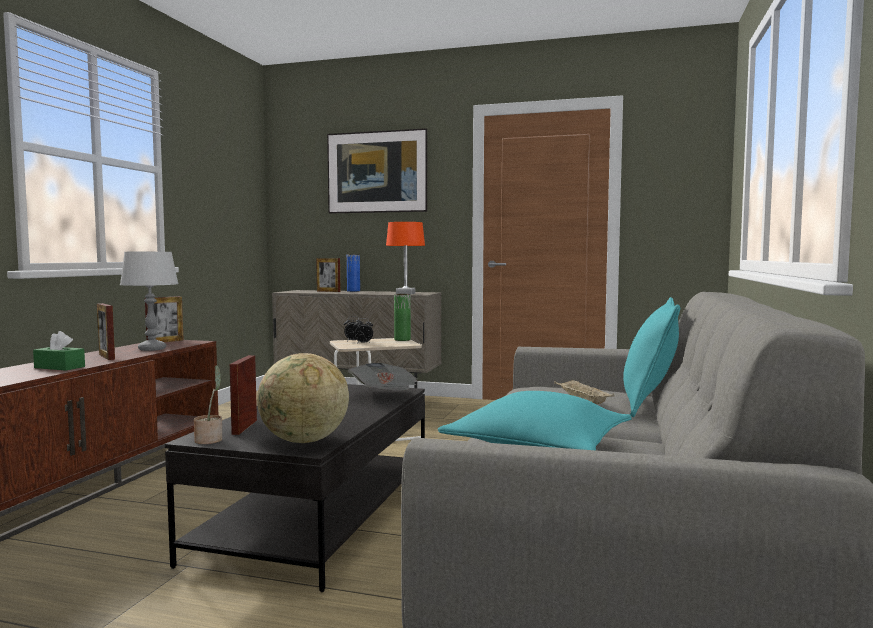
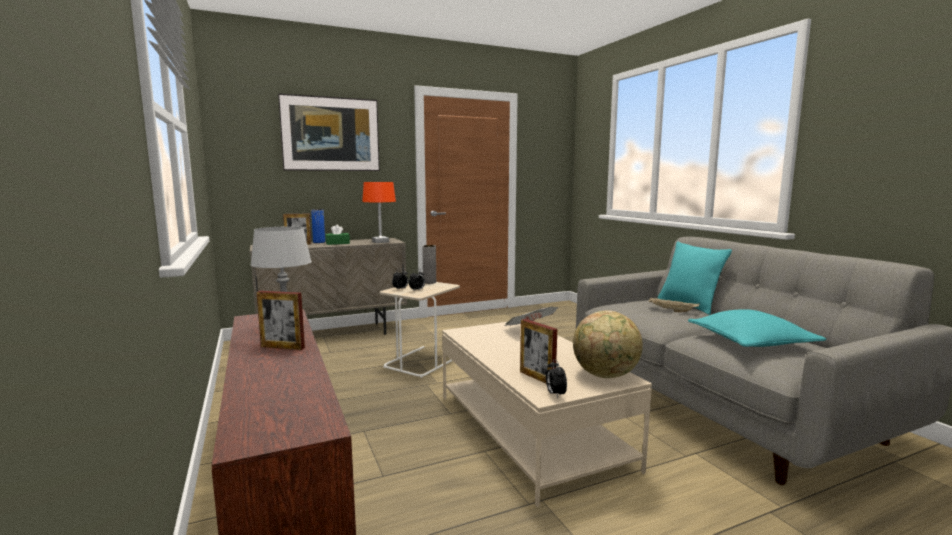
camera: 40 degrees left, 5 degrees up
(59, 367) = (292, 369): green tissue box -> green tissue box (337, 243)
(165, 342) = (258, 319): picture frame -> none
(210, 440) = (555, 394): potted plant -> alarm clock
(319, 516) = (530, 431): black coffee table -> beige coffee table
(402, 340) = (429, 282): green vase -> grey vase

